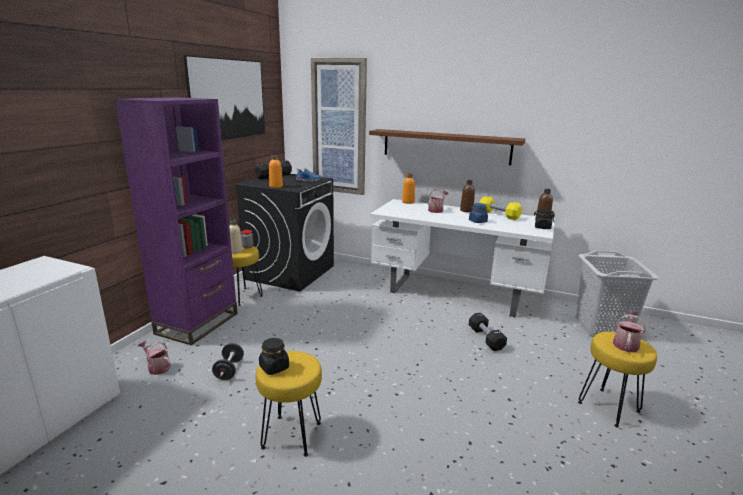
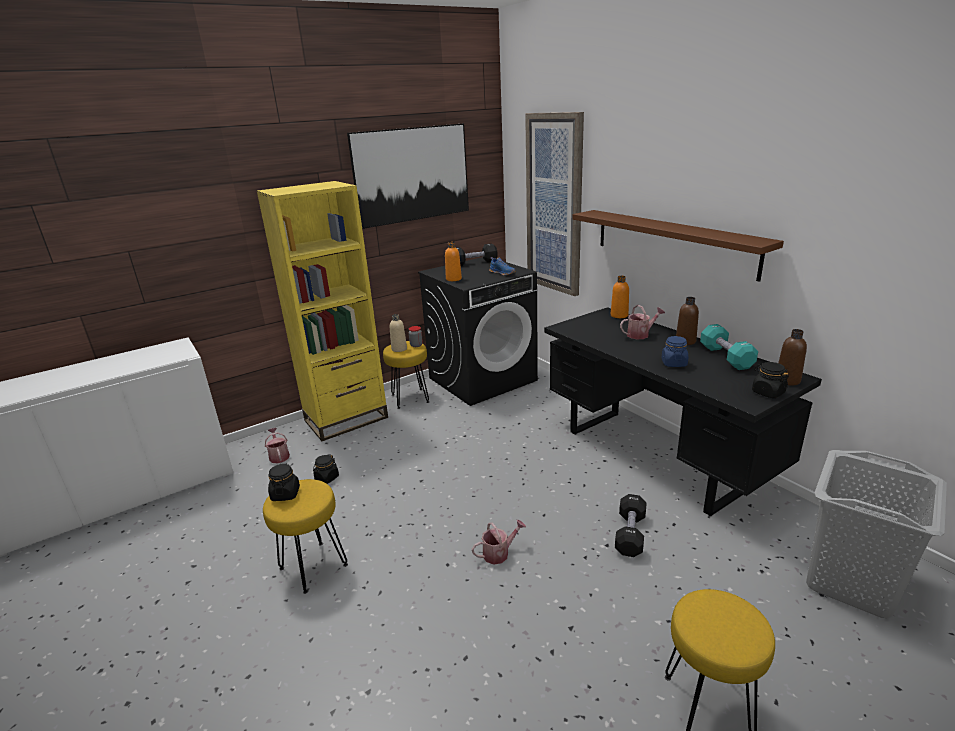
camera: 35 degrees right, 5 degrees up
(197, 323) = (346, 419): purple bookcase -> yellow bookcase
(229, 370) = (327, 478): black dumbbell -> black jar
(455, 294) = (656, 457): white desk -> black desk
(498, 215) = (726, 357): yellow dumbbell -> turquoise dumbbell
(625, 344) = (725, 623): watering can -> watering can (499, 553)

